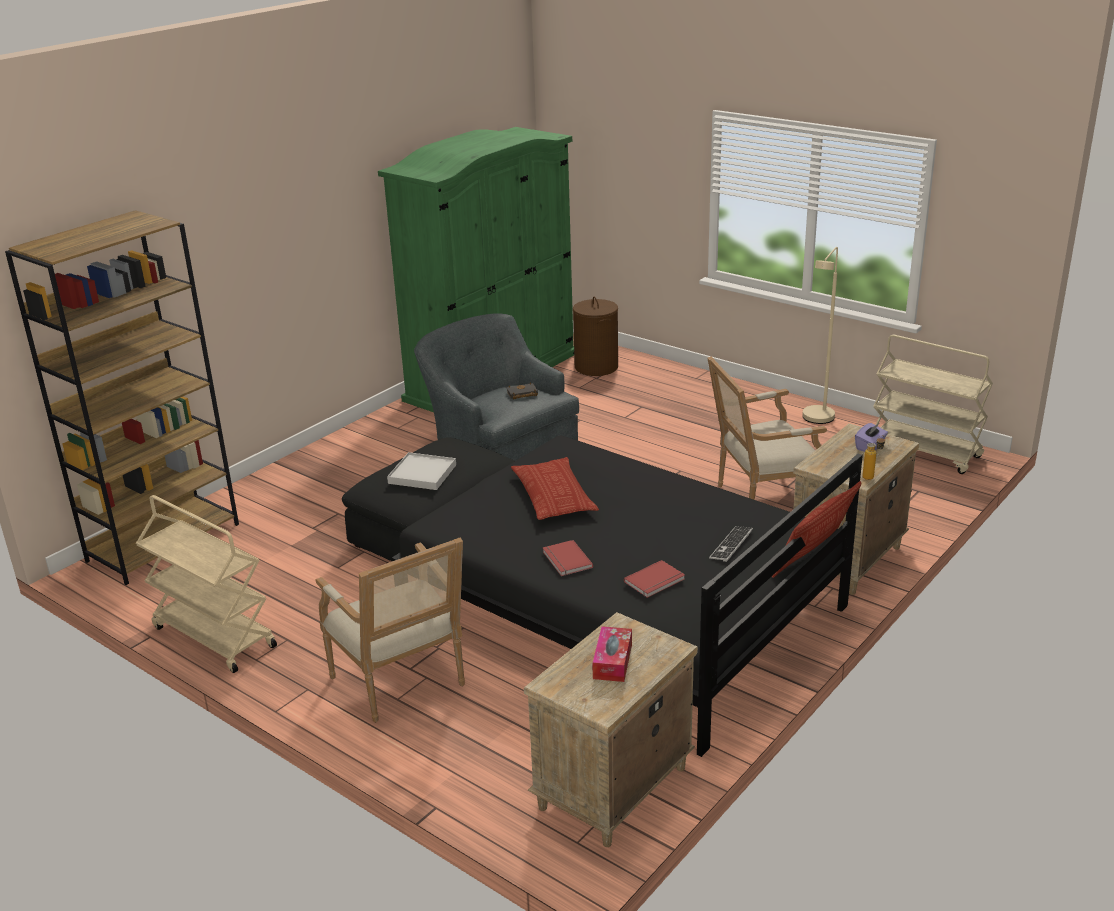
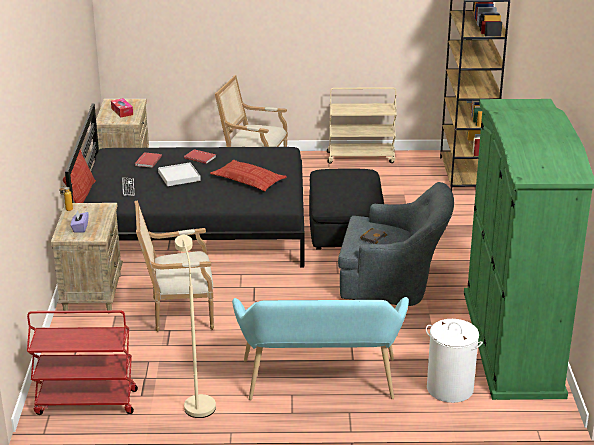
camera: 140 degrees right, 0 degrees up
(422, 474) = (344, 179): white tray -> white tray (179, 176)
(596, 367) = (449, 388): brown laundry basket -> white laundry basket
(694, 400) = (320, 384): none -> turquoise bench
(760, 500) = (178, 312): armchair -> armchair turned 135 degrees counterclockwise
(924, 452) = (85, 402): beige cart -> red cart

